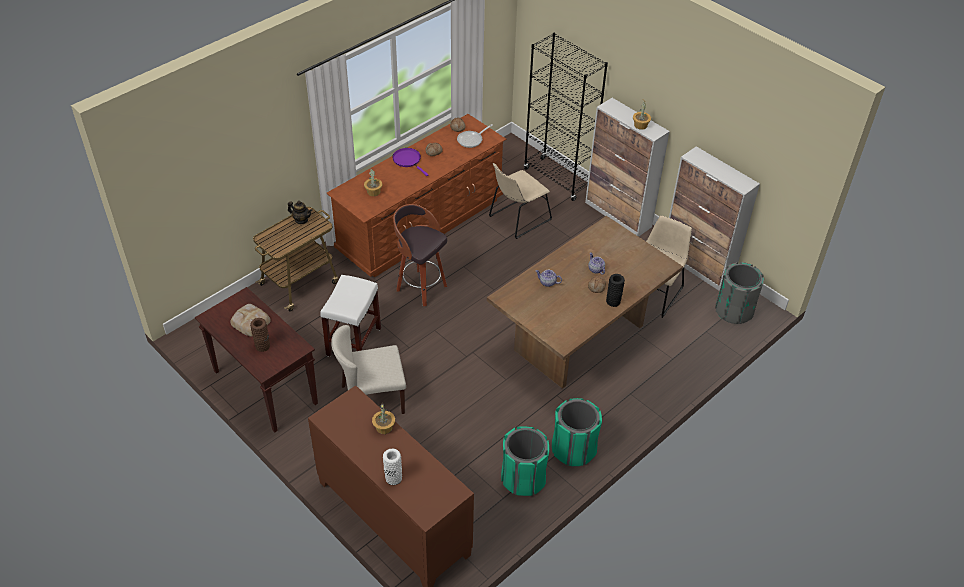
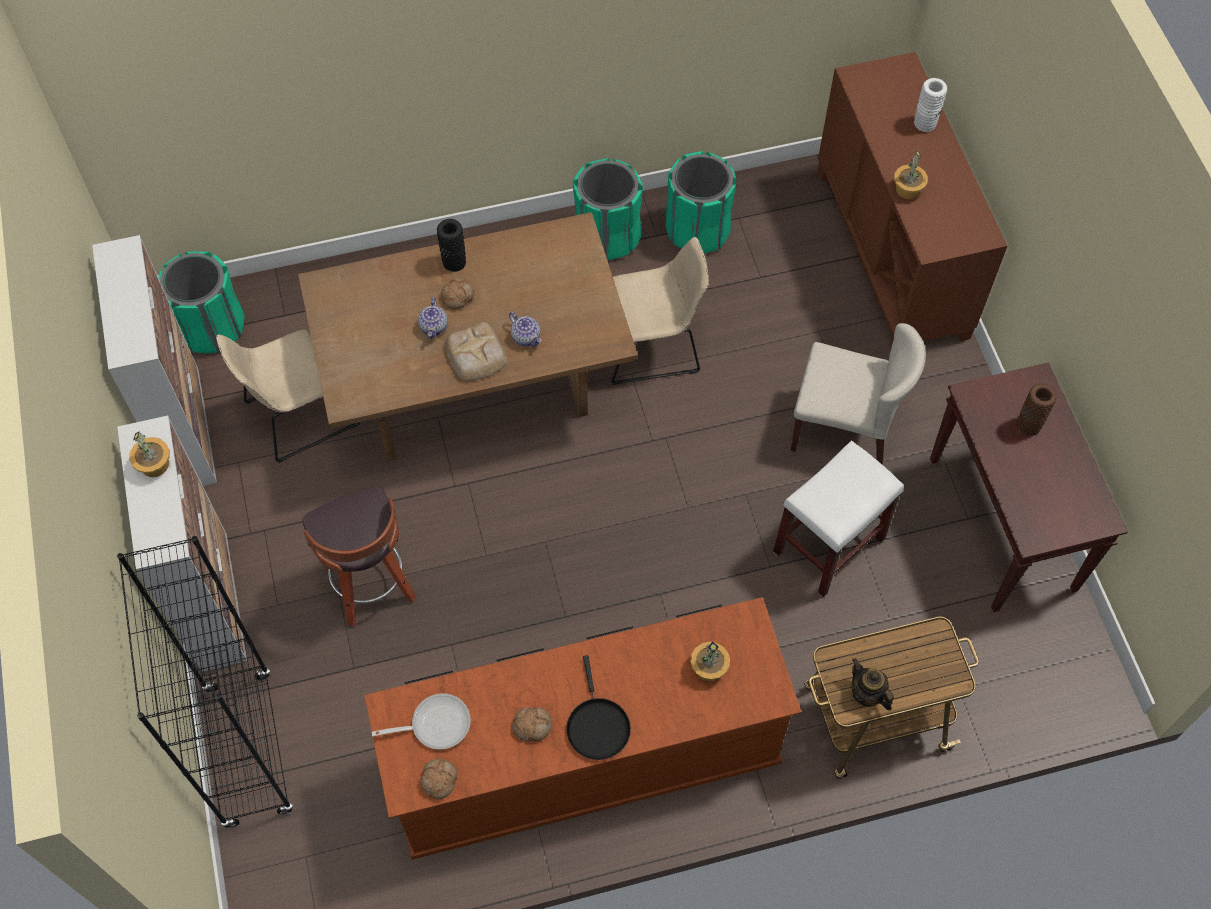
camera: 150 degrees left, 15 degrees up
(250, 321) = (1035, 480): bread -> bread (475, 355)
(408, 160) = (597, 726): purple frying pan -> black frying pan
(420, 287) = (666, 605): stool -> stool (372, 587)
(517, 219) = (398, 681): beige chair -> beige chair (654, 345)
(734, 311) = (211, 327): grey trash can -> green trash can

